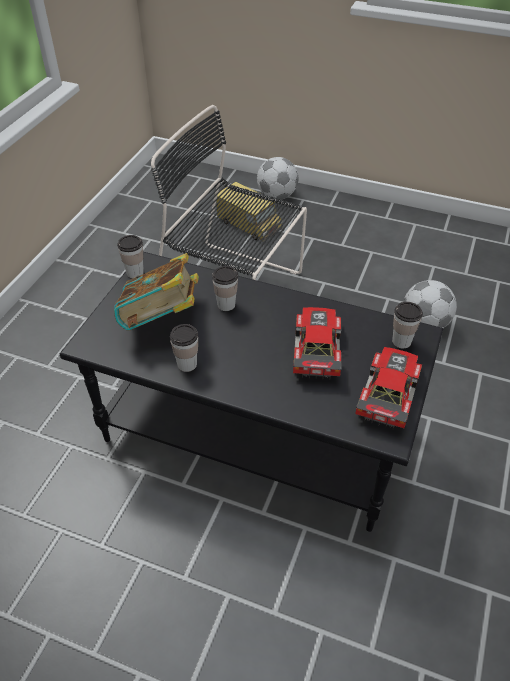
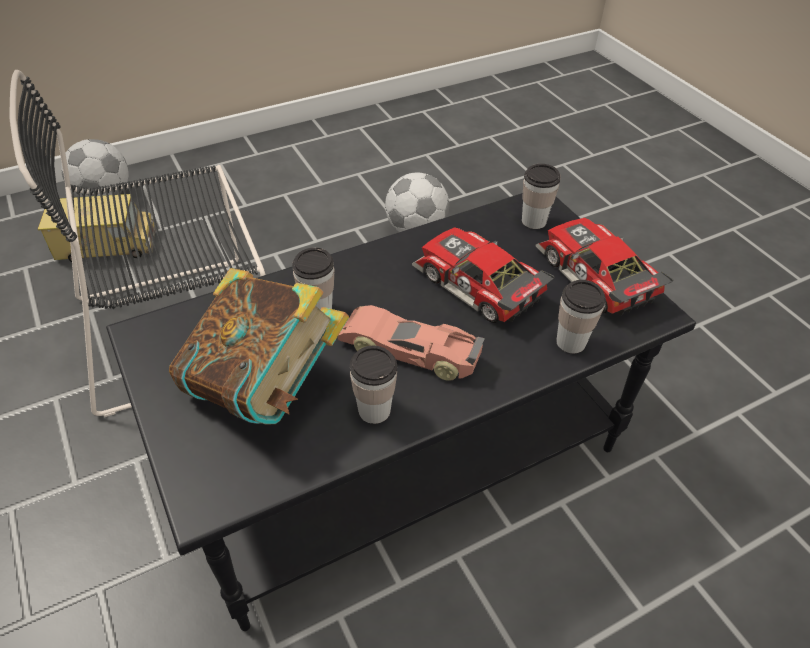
camera: 50 degrees left, 0 degrees up
(135, 273) = (139, 358): cup -> cup (571, 342)
(238, 353) = (410, 350): none -> toy car

